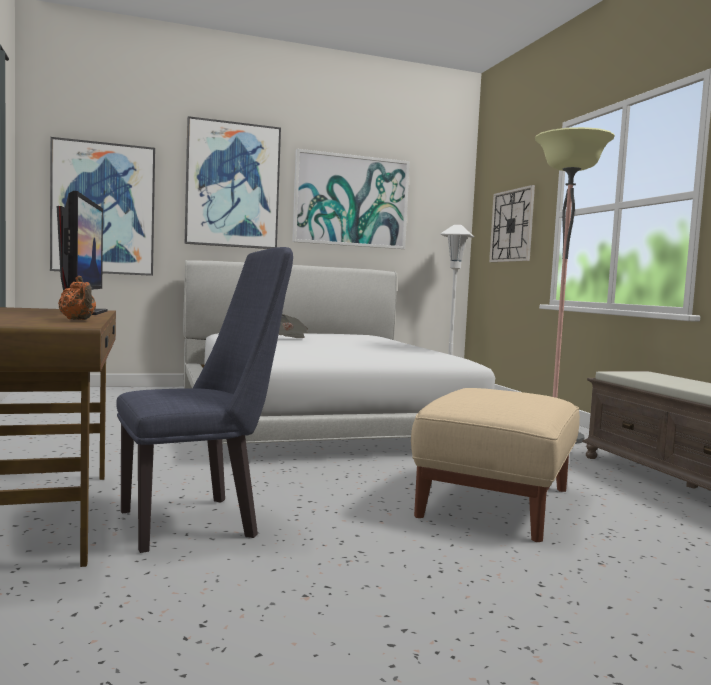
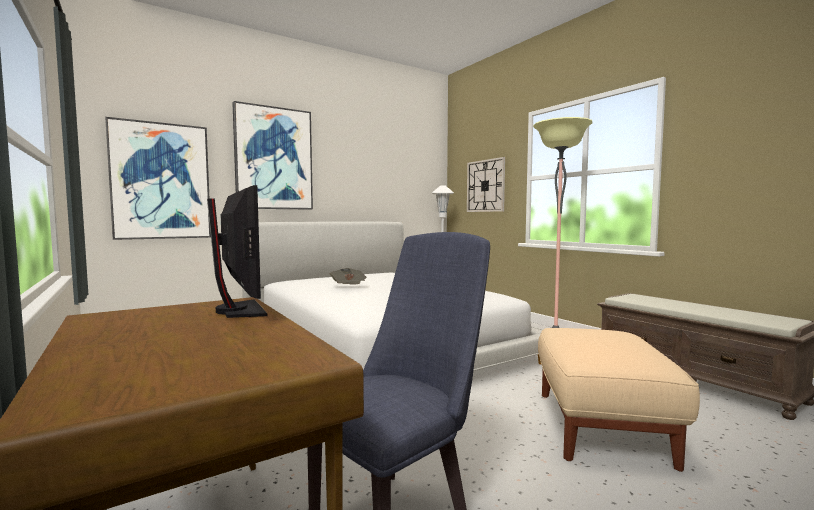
camera: 15 degrees left, 0 degrees up
(78, 320) = (287, 341): orange teapot -> none
(351, 201) = (365, 169): picture -> none

